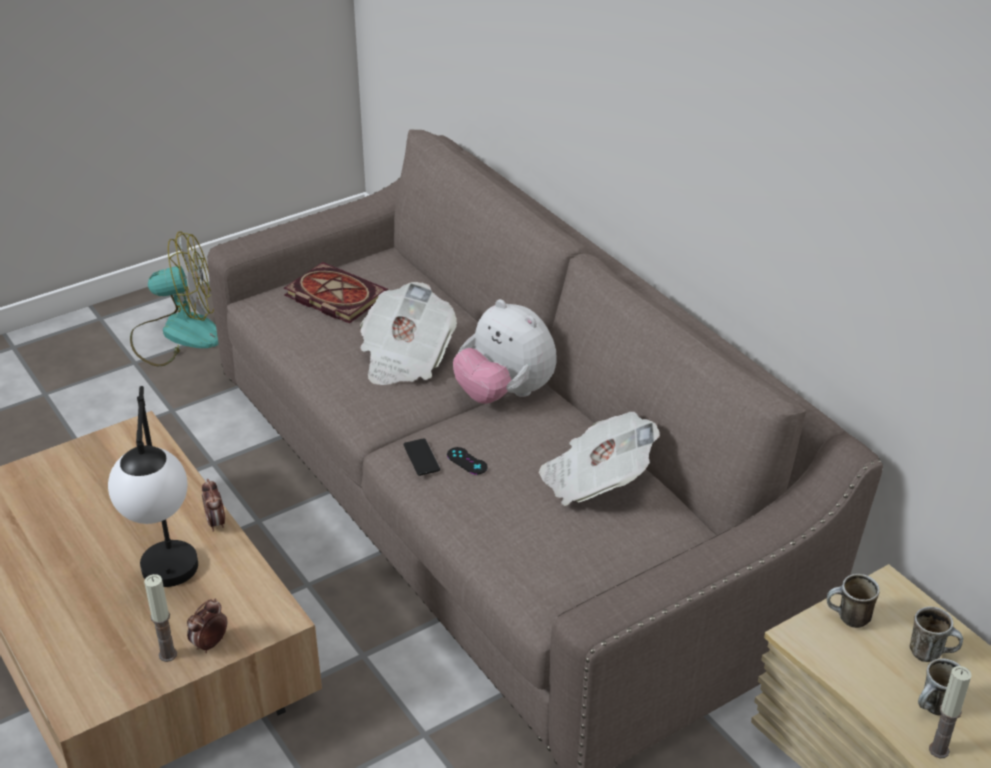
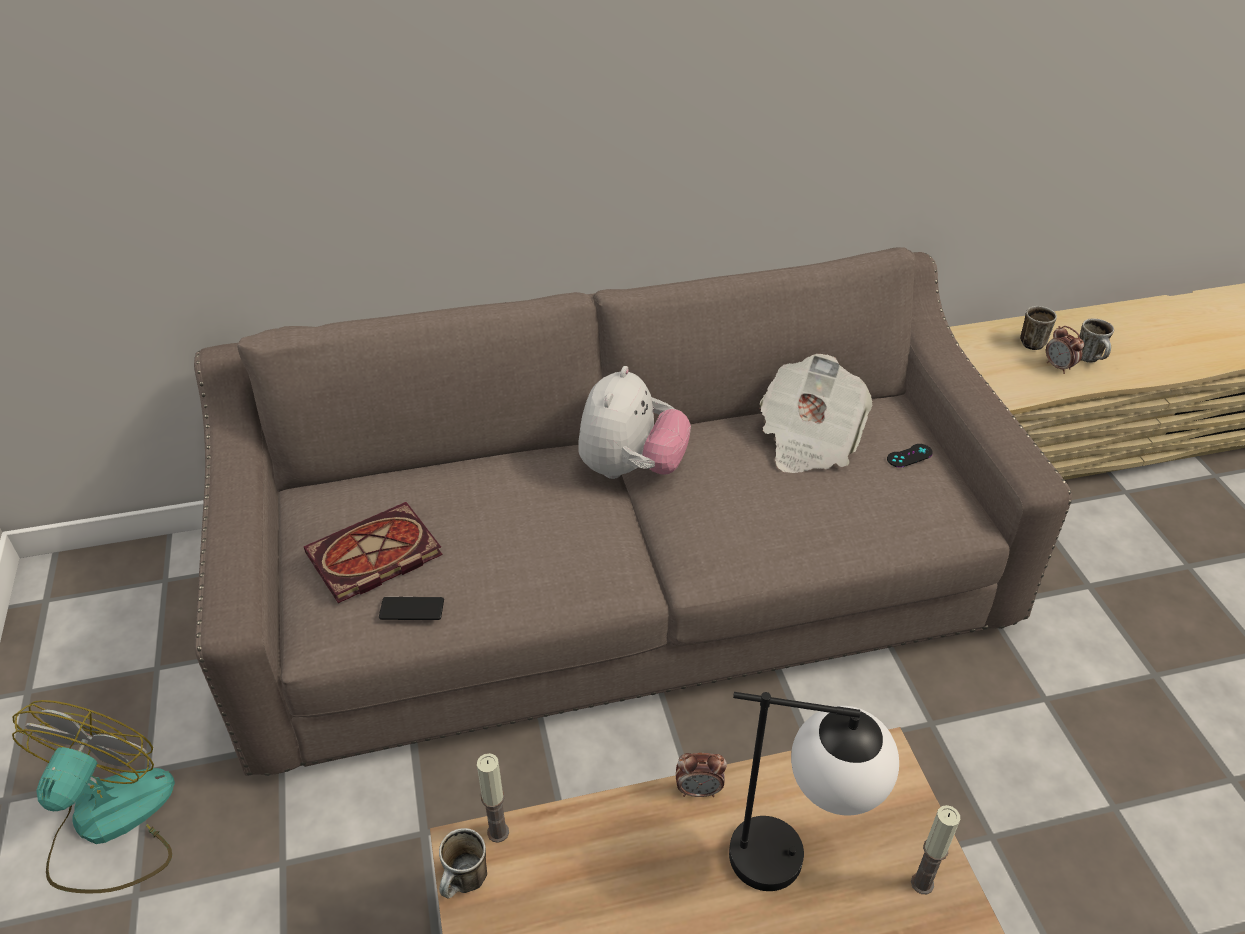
camera: 70 degrees left, 5 degrees up
(210, 644) = (912, 835): alarm clock -> alarm clock (1058, 367)
(405, 358) = (535, 524): newspaper -> none
(421, 458) = (721, 552): phone -> phone (411, 609)
(467, 461) = (744, 518): black game controller -> black game controller (909, 456)
(505, 394) = (631, 469): plush toy -> plush toy turned 45 degrees counterclockwise
(848, 619) = (991, 367): mug -> mug (465, 884)
(939, 750) = (1131, 370): candle -> candle (498, 832)

